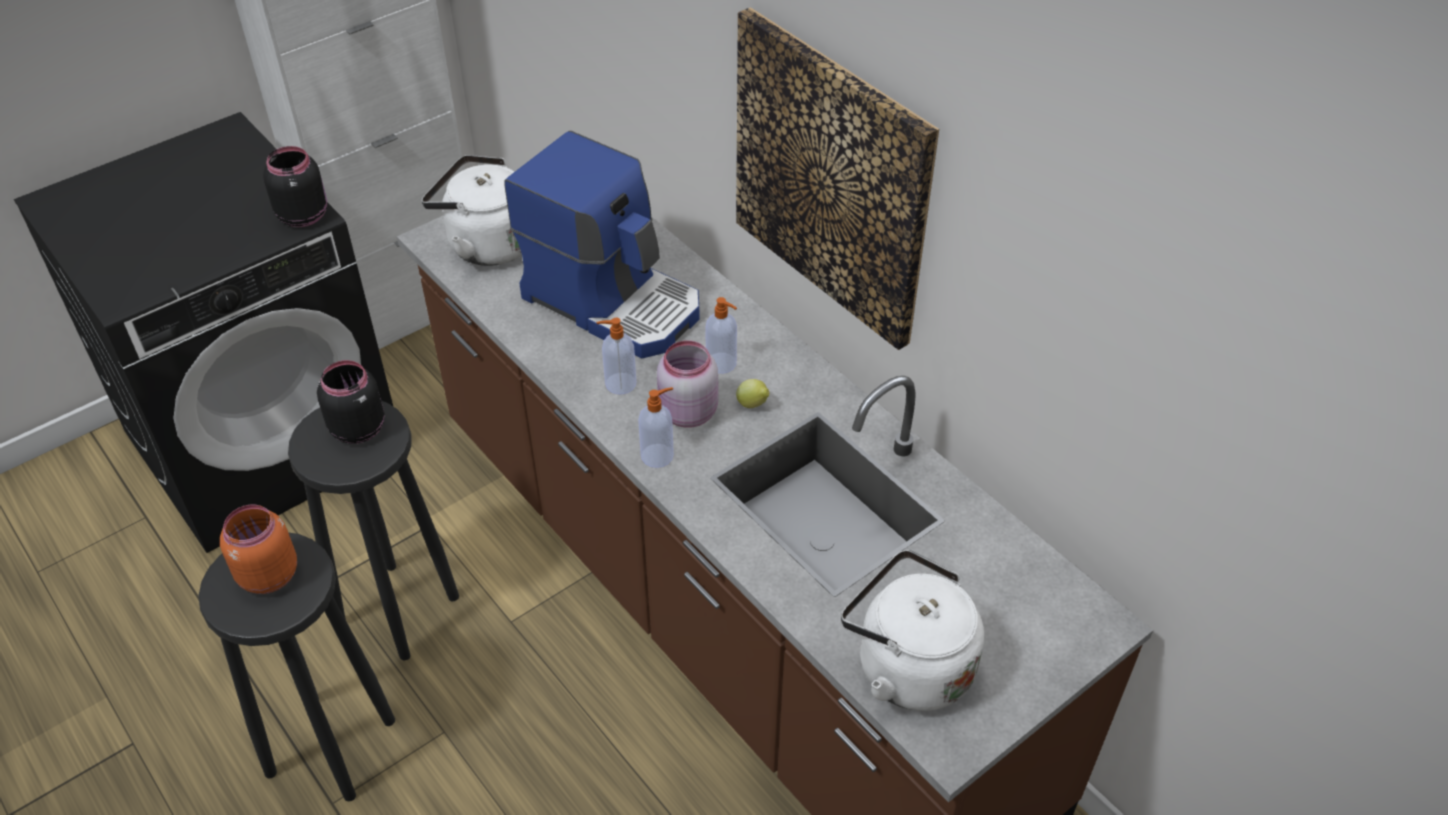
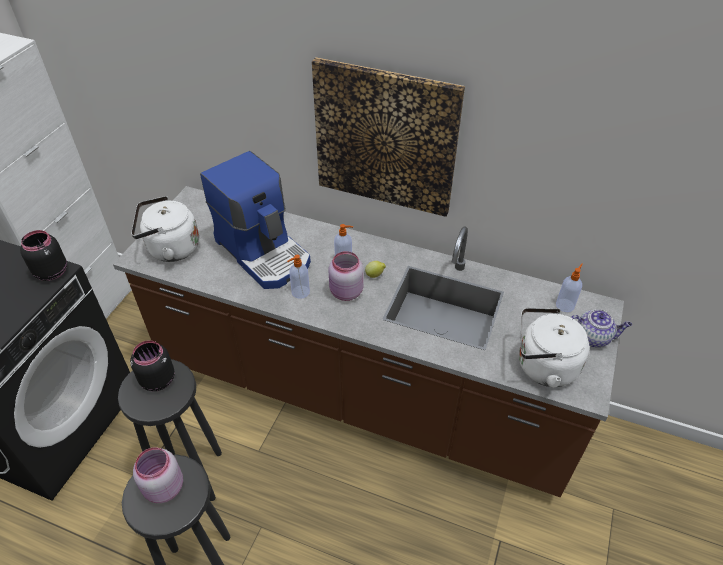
camera: 30 degrees left, 0 degrees up
(266, 575) = (163, 488): orange jar -> pink jar
(614, 301) = (264, 252): coffee machine -> coffee machine turned 45 degrees clockwise
(658, 455) = (348, 320): soap dispenser -> soap dispenser (565, 305)
(1038, 662) = (593, 337): none -> teapot

